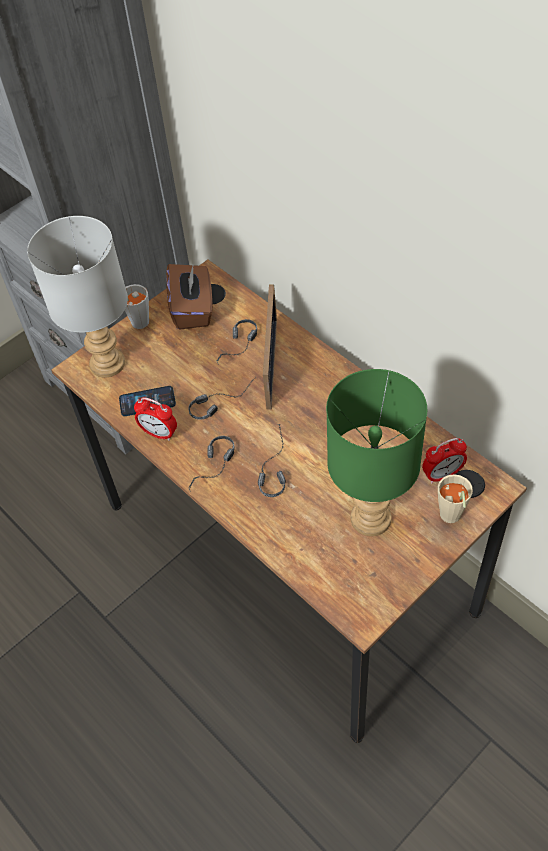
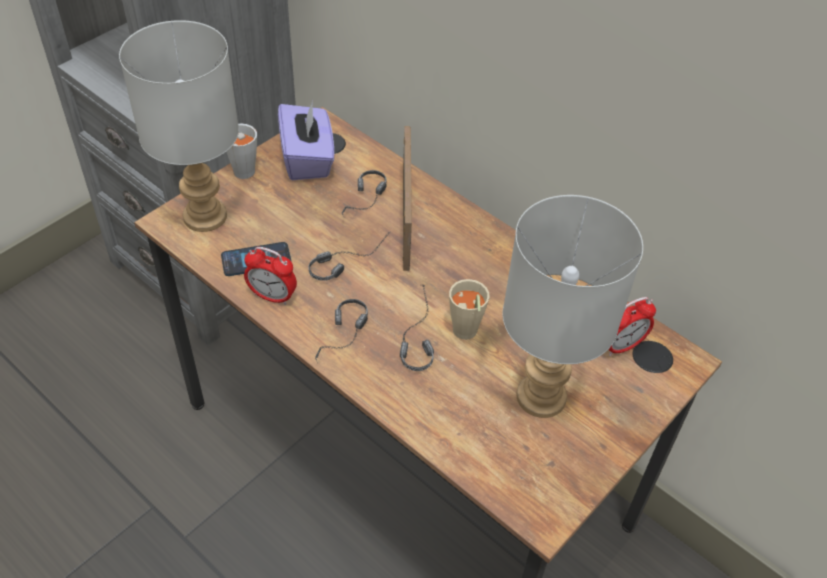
camera: 10 degrees left, 5 degrees down
(193, 309) = (307, 159): brown tissue box -> purple tissue box
(372, 517) = (542, 395): green table lamp -> grey table lamp
(450, 518) = (637, 396): beige cup -> beige cup (465, 334)

